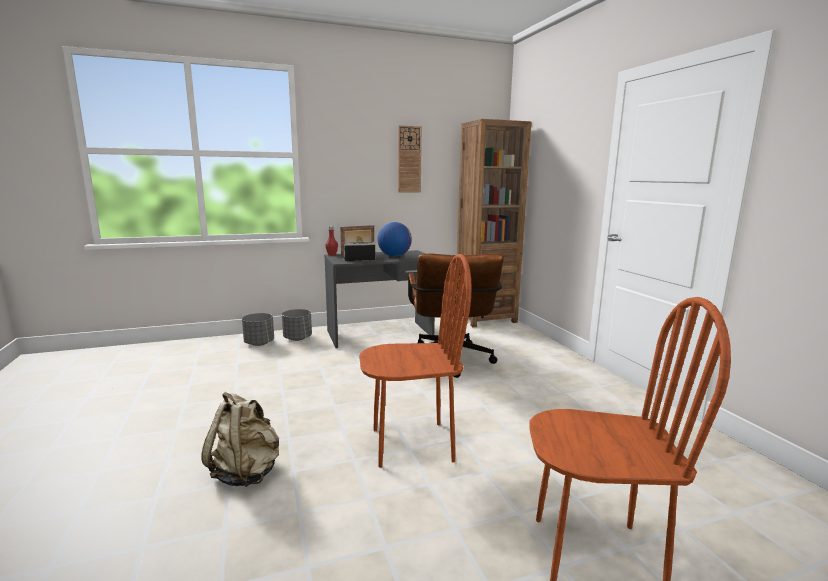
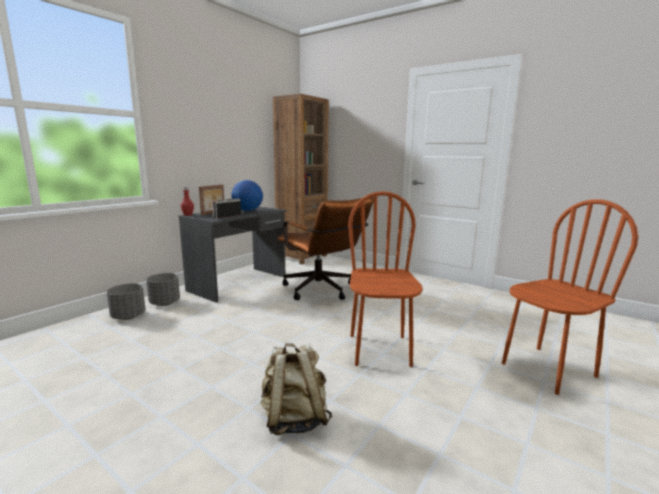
camera: 35 degrees left, 0 degrees up
(409, 159) = (236, 125): wall clock -> none
(412, 444) = (380, 350): brown chair -> brown chair turned 45 degrees counterclockwise

